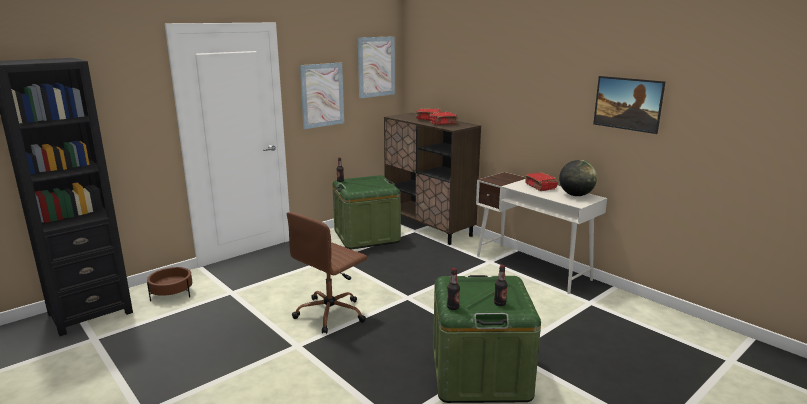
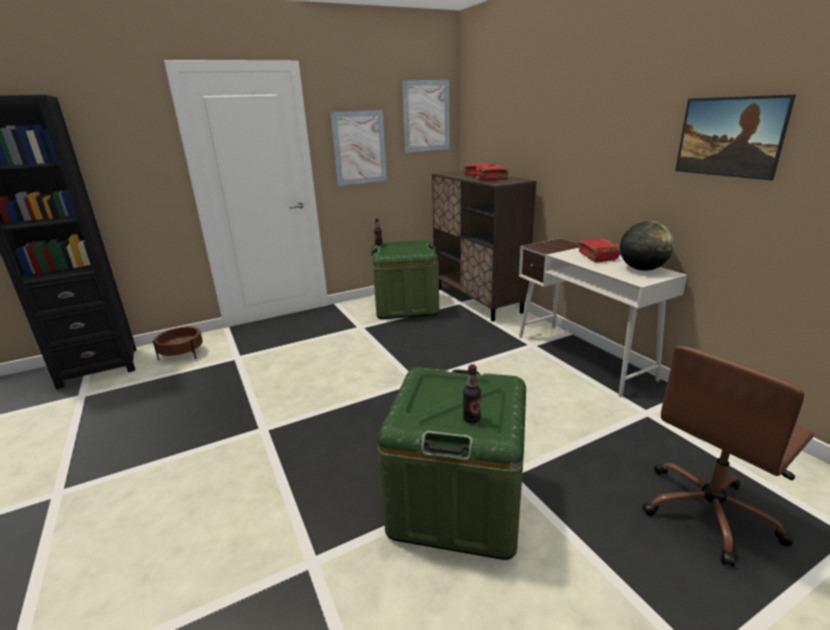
camera: 15 degrees right, 5 degrees up
(331, 313) = (321, 393): brown office chair -> brown office chair (709, 512)
(453, 307) = (400, 418): bottle -> none

